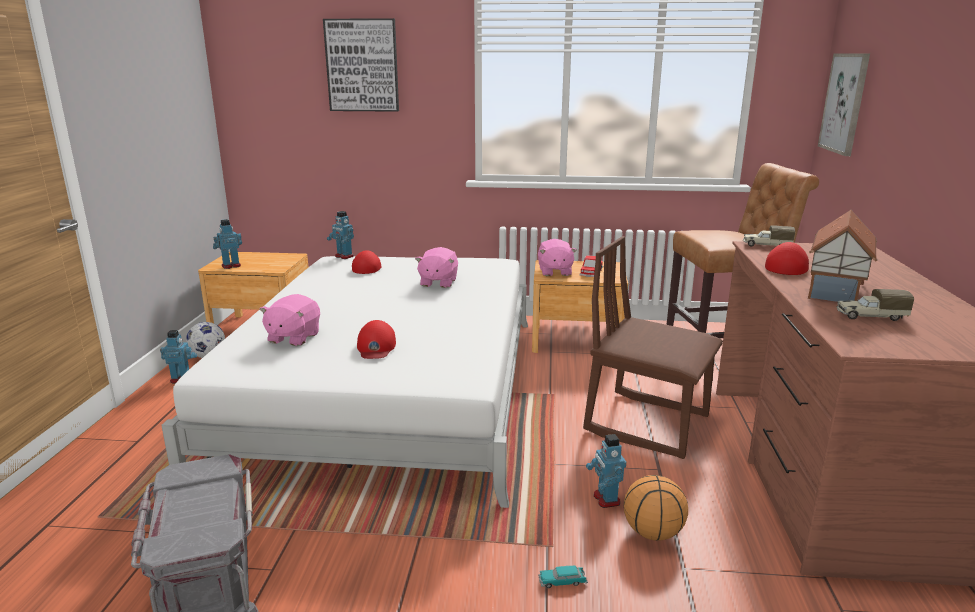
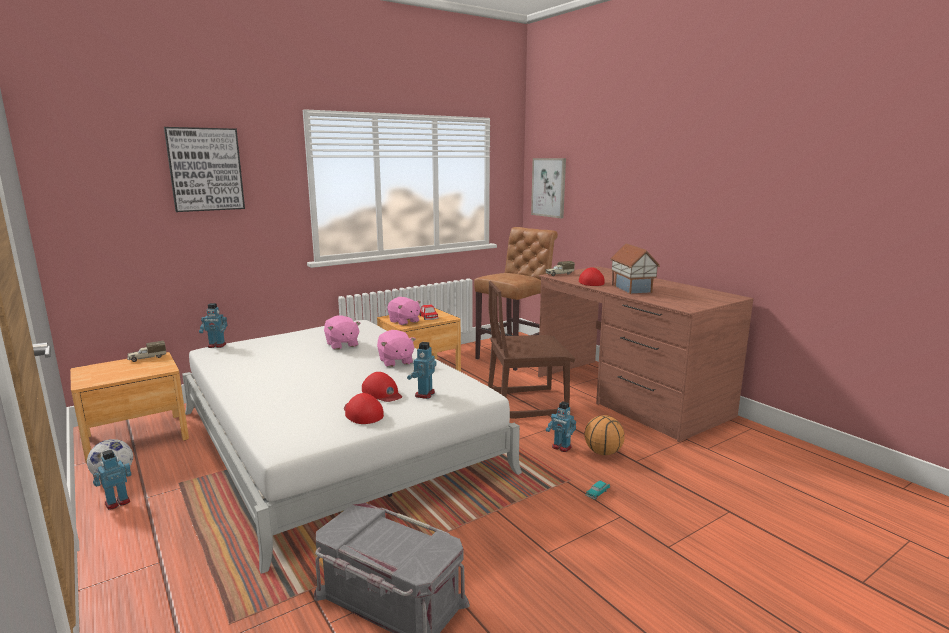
camera: 40 degrees left, 5 degrees down
(231, 266) = (105, 378): toy robot -> toy robot (424, 394)
(293, 338) = (303, 407): pink plush toy -> pink plush toy (395, 361)
(367, 267) = (257, 348): red cap -> red cap (362, 413)
(870, 316) = (666, 296): toy truck -> toy truck (147, 358)

